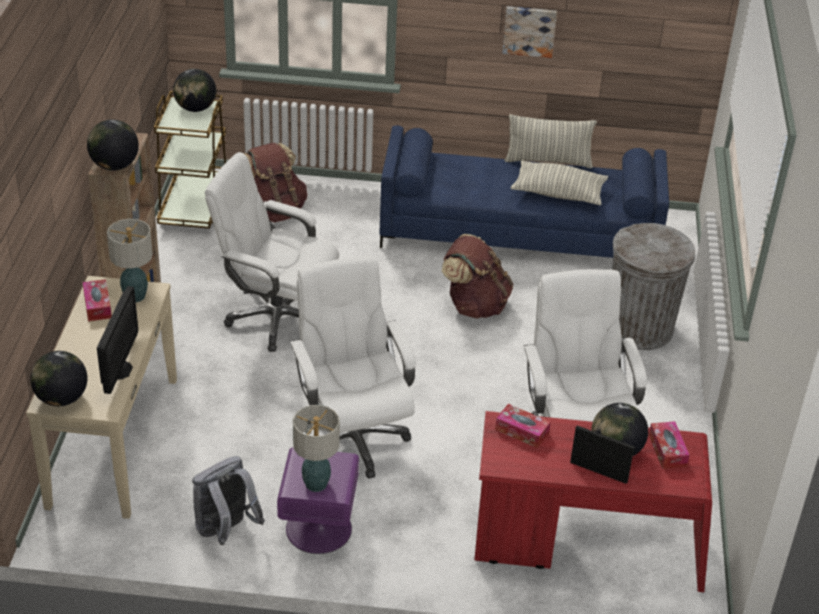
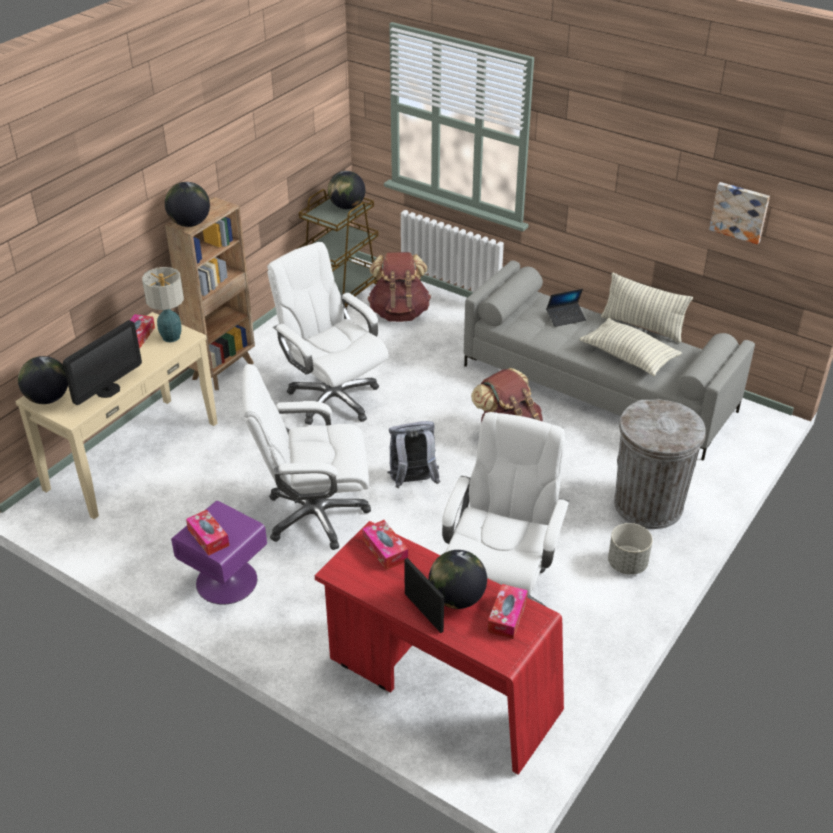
camera: 30 degrees right, 0 degrees up
(225, 531) = (155, 555): grey backpack -> grey backpack (412, 482)
(315, 484) = (208, 537): table lamp -> tissue box
(352, 437) = (314, 515): white office chair -> white office chair turned 105 degrees counterclockwise
(475, 171) = (565, 317): none -> laptop
(520, 233) = (599, 388): blue sofa -> grey sofa
(529, 30) = (641, 194): picture -> picture (740, 211)
(659, 385) = (627, 563): none -> grey planter

